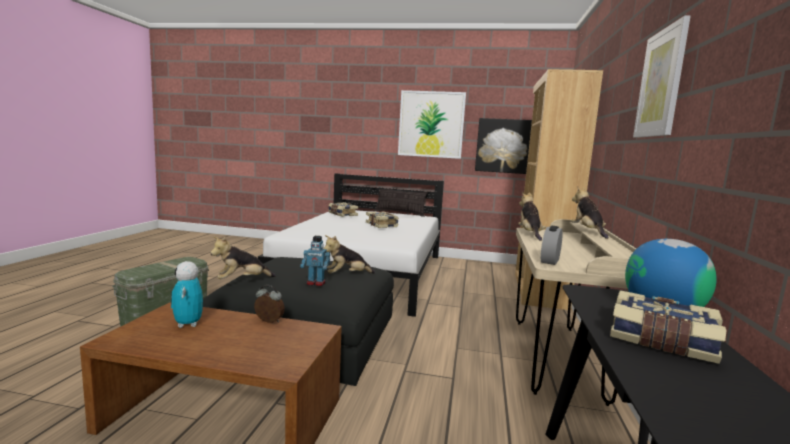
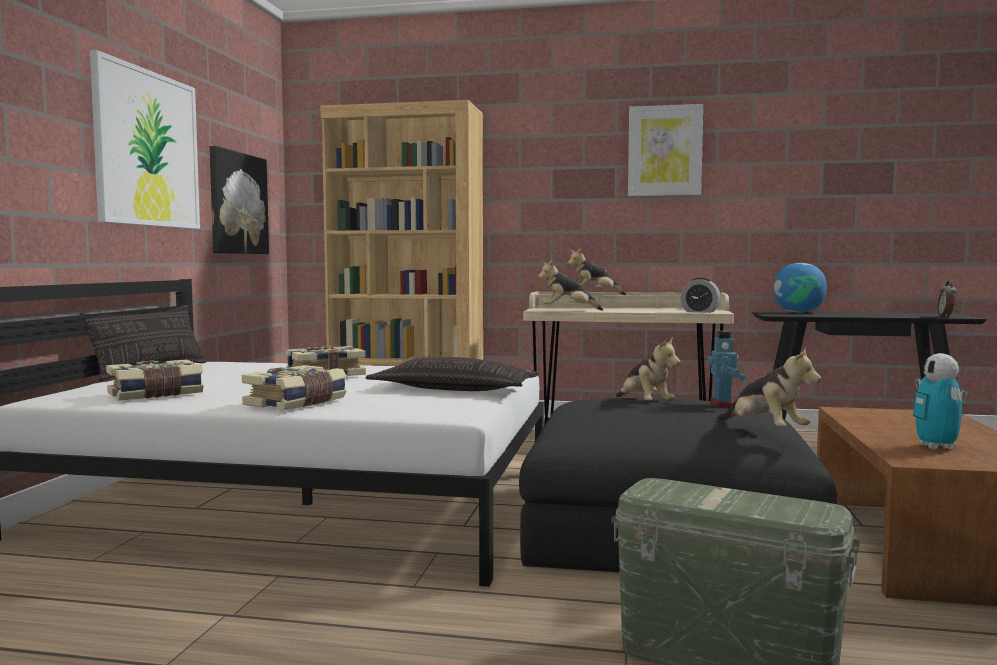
camera: 90 degrees left, 5 degrees down
(188, 324) = (936, 447): toy robot -> toy robot turned 105 degrees clockwise
(268, 322) = (861, 424): alarm clock -> alarm clock (946, 316)
(342, 237) = (454, 389): none -> pillow
(661, 341) = (857, 314): book -> book (297, 403)

